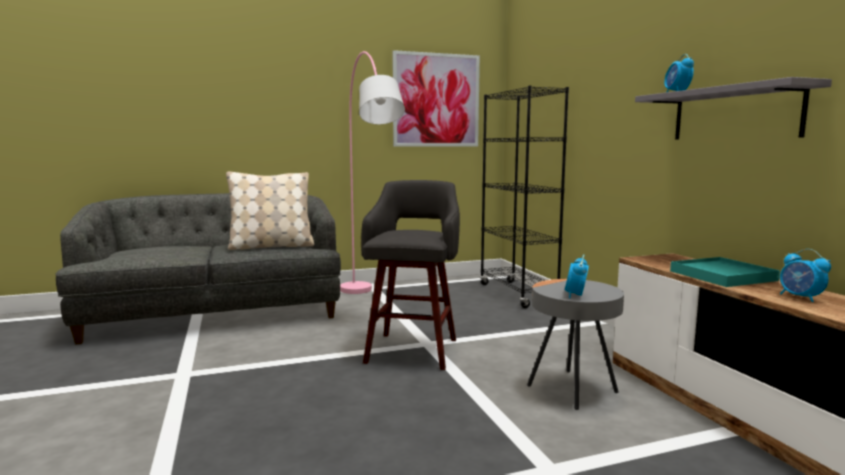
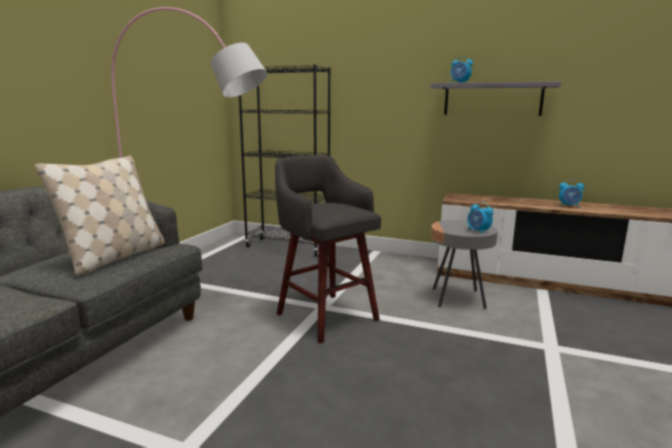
camera: 50 degrees left, 5 degrees up
(436, 100) = (179, 68): picture -> none
(722, 276) = (513, 201): turquoise tray -> none

